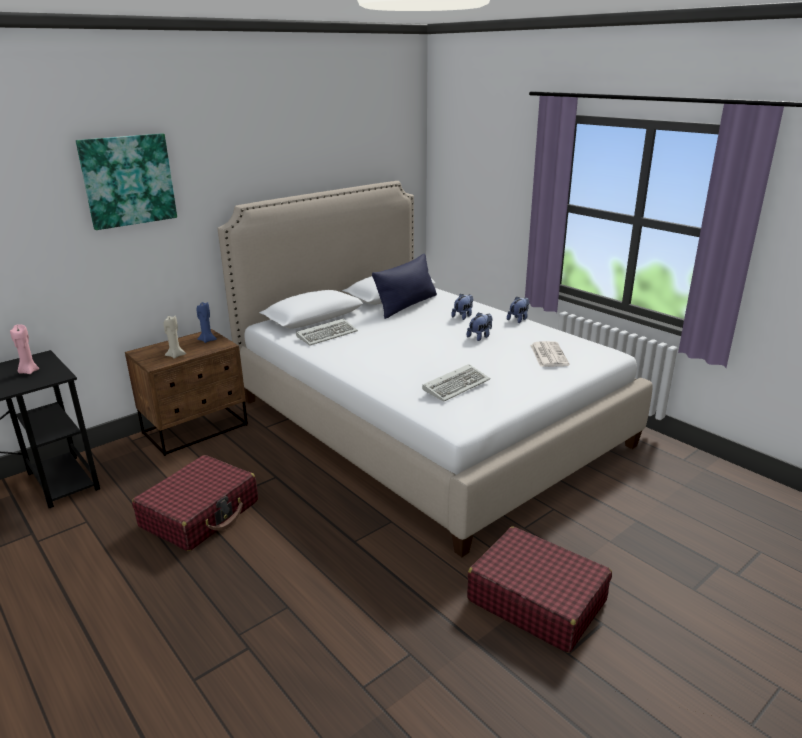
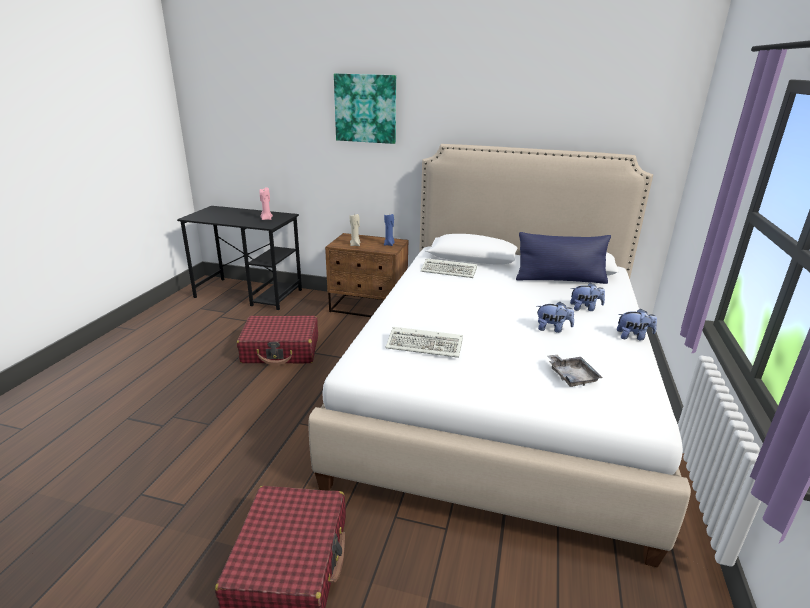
camera: 55 degrees right, 0 degrees up
(548, 355) = (571, 376): newspaper -> grey tray

